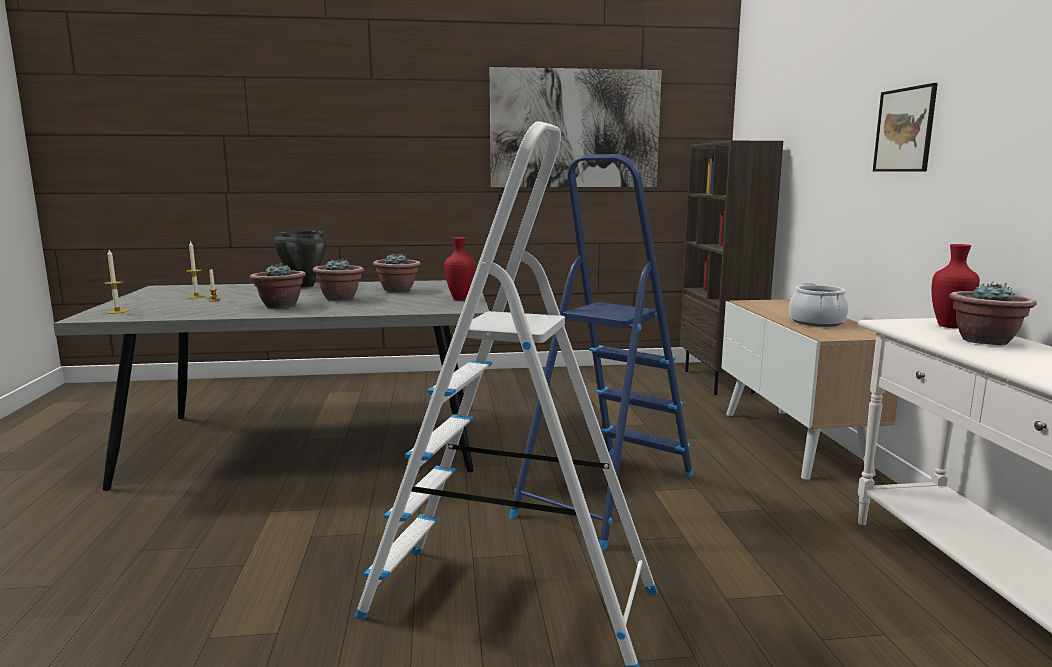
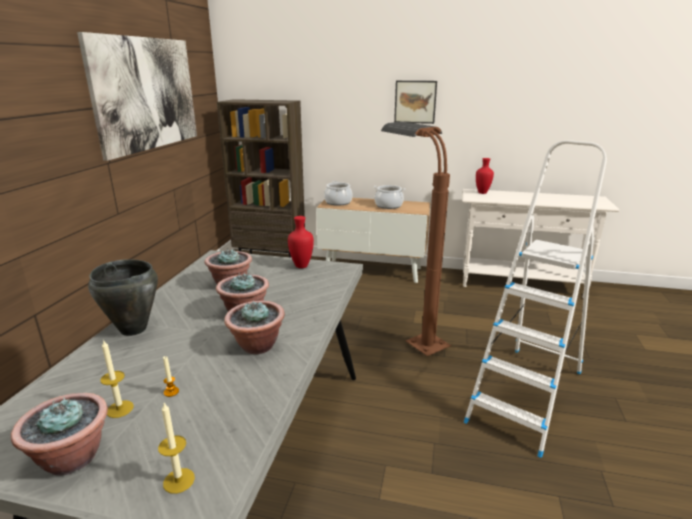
camera: 70 degrees left, 10 degrees up
(607, 494) = (411, 336): blue step ladder -> brown floor lamp
(771, 304) = (338, 202): none -> cooking pot
(985, 341) = (509, 195): potted plant -> potted plant (72, 457)

